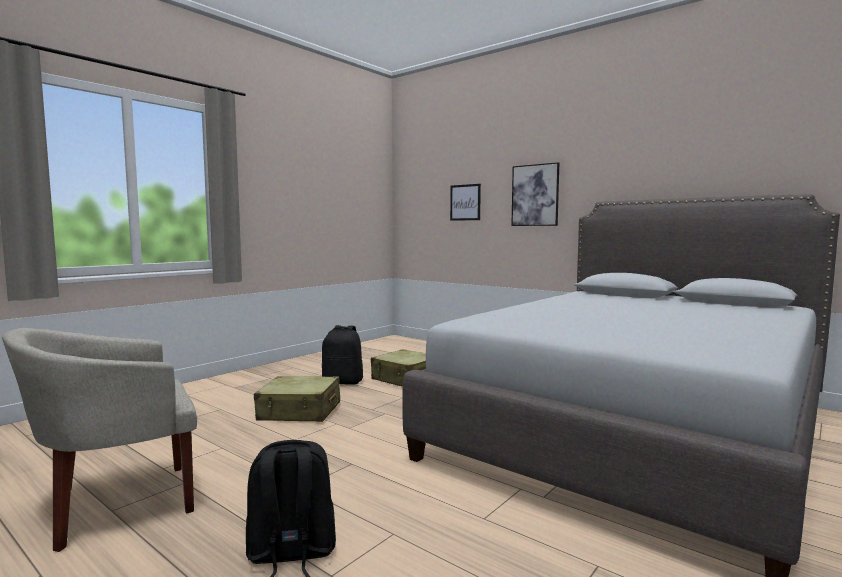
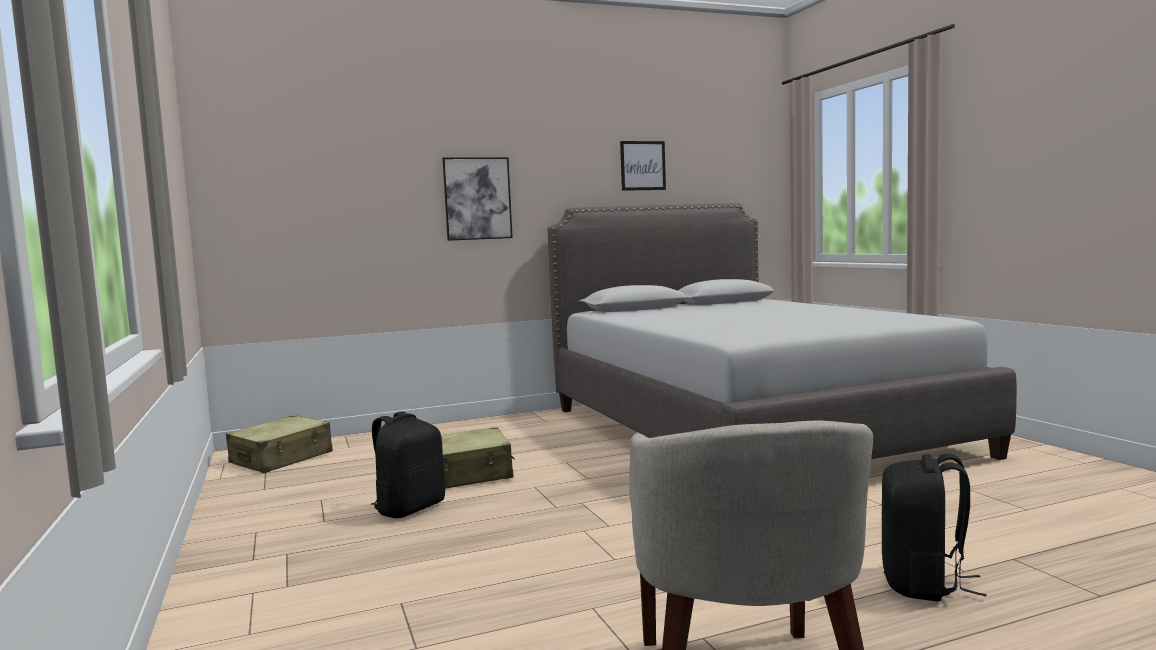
camera: 60 degrees left, 0 degrees up
(299, 412) = (505, 546): beige suitcase -> beige suitcase (282, 458)
(465, 202) = (361, 207): picture -> picture (642, 165)

